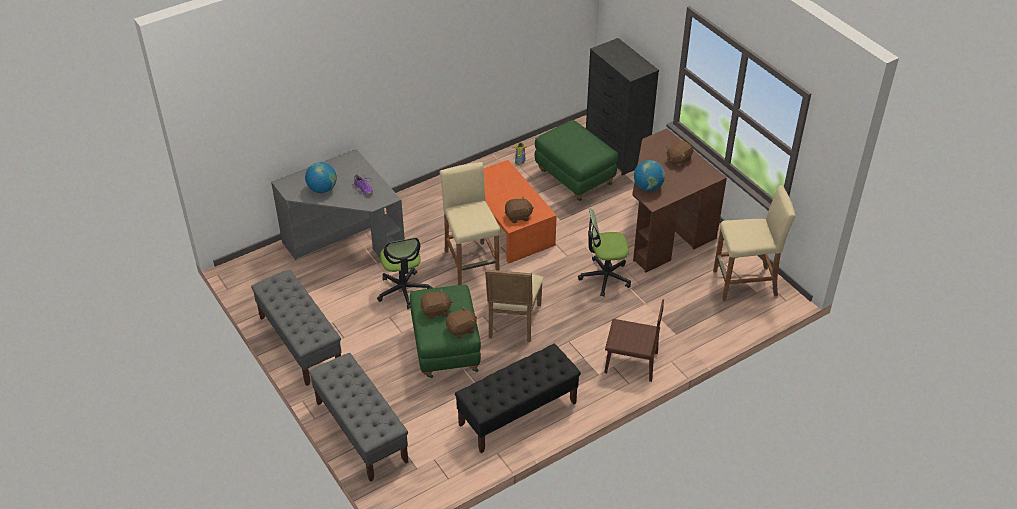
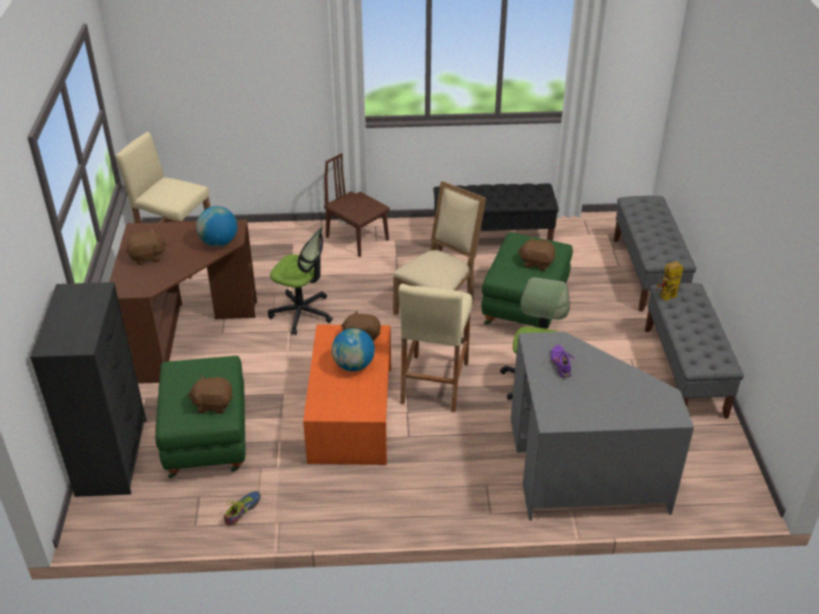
camera: 150 degrees left, 5 degrees down
(322, 189) = (620, 386): globe -> globe (354, 365)
(323, 323) = (666, 298): none -> toy robot
(461, 329) = (520, 241): brown plush toy -> brown plush toy (213, 404)

